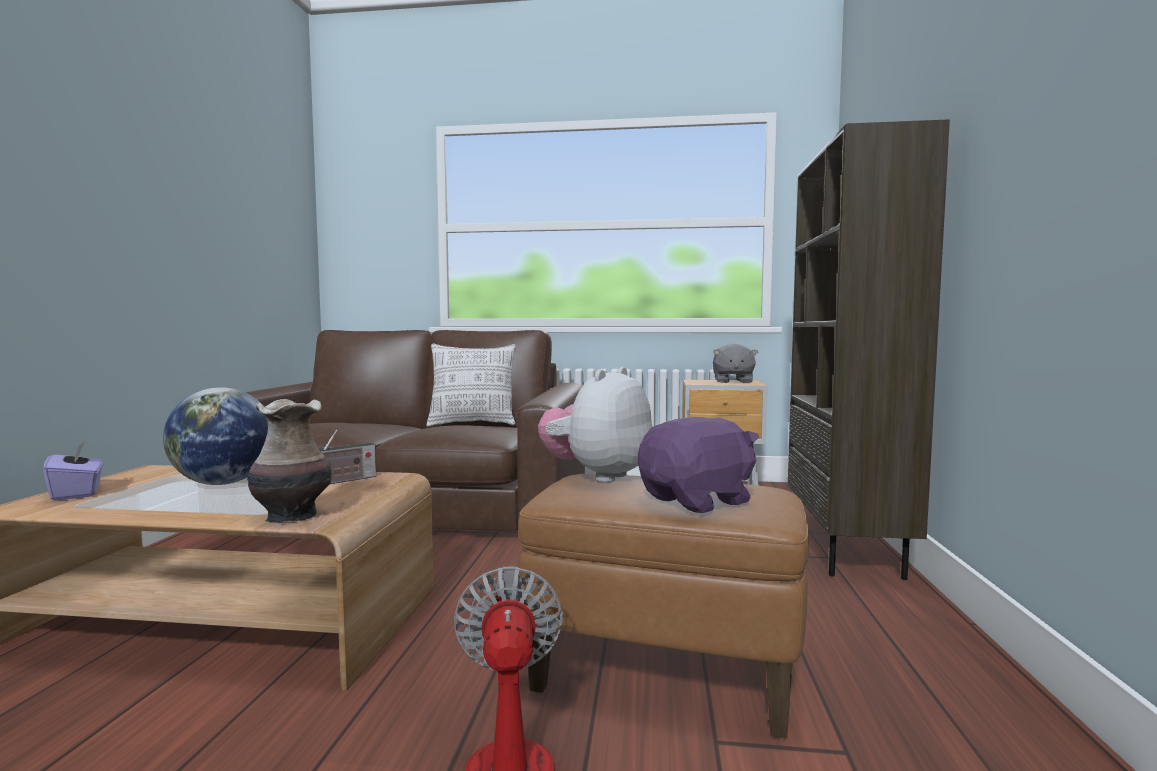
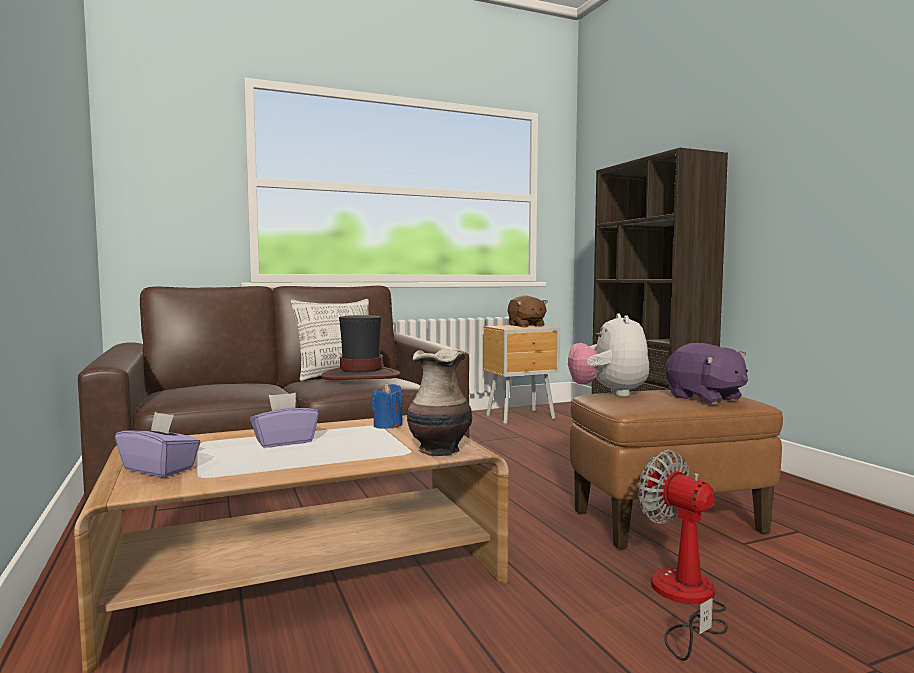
camera: 30 degrees left, 0 degrees up
(223, 483) = (284, 441): globe -> purple tissue box
(344, 481) = (388, 425): radio -> blue candle
(460, 426) = (360, 376): none -> hat
(698, 501) = (705, 398): purple plush toy -> purple plush toy turned 120 degrees clockwise
(732, 381) = (526, 326): grey plush toy -> brown plush toy

